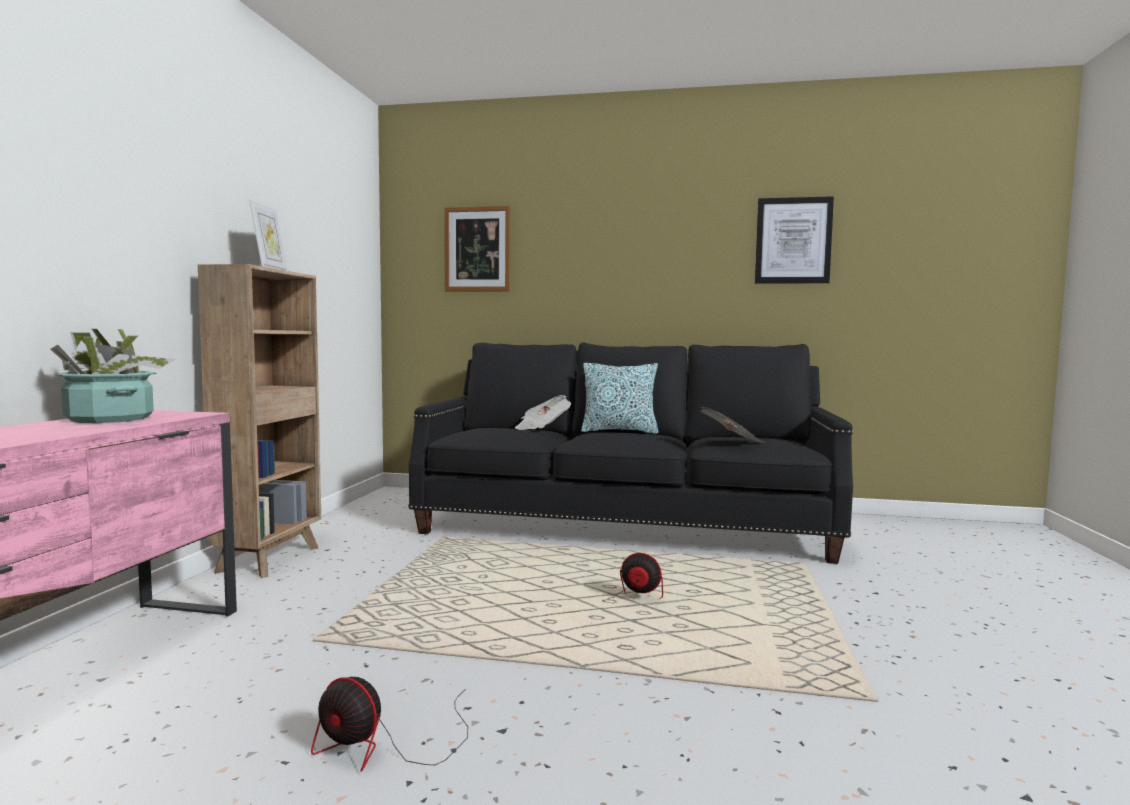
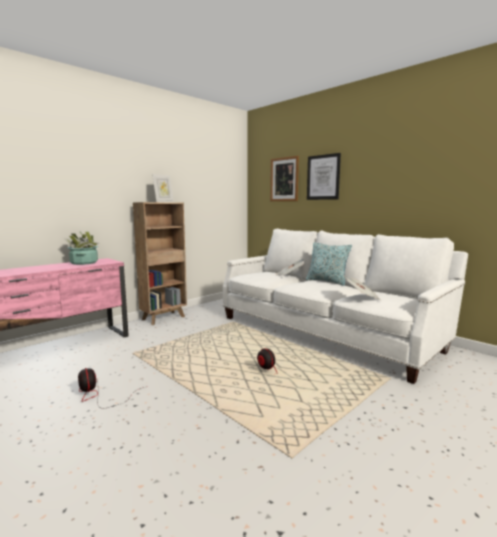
camera: 35 degrees right, 5 degrees up
(625, 523) = (326, 331): black sofa -> white sofa
(793, 241) = (458, 165): picture -> picture (323, 177)

